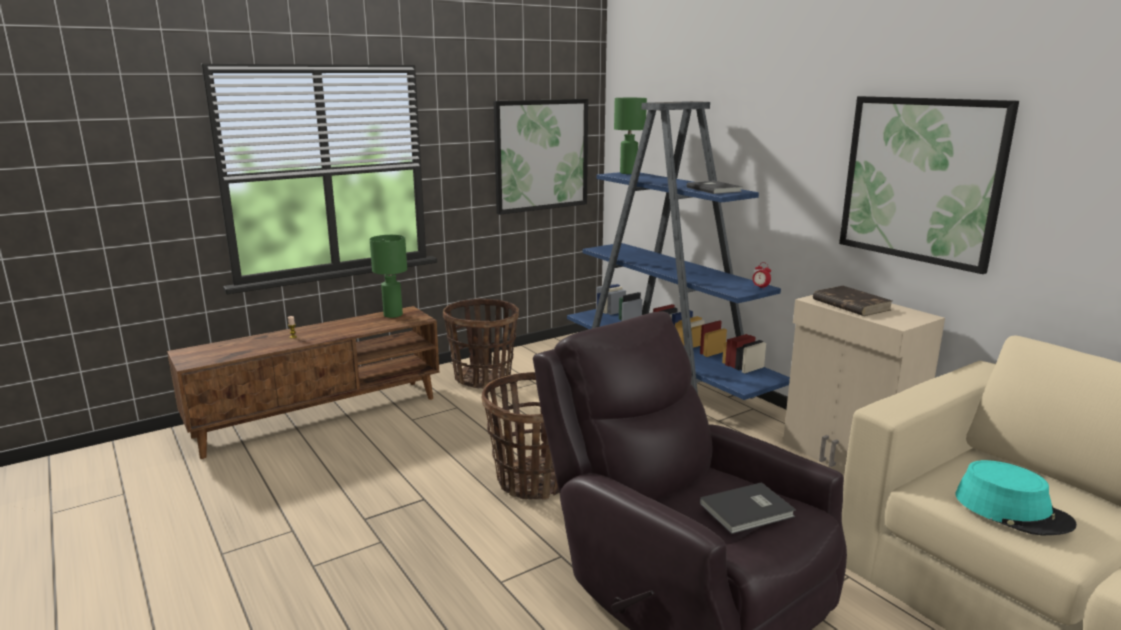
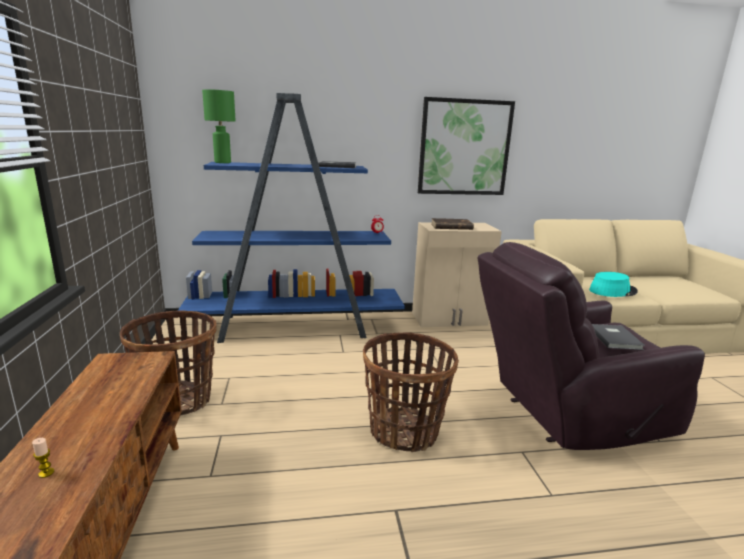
camera: 65 degrees left, 0 degrees up
(393, 315) = (108, 372): green table lamp -> none
(541, 155) = (119, 149): picture -> none

